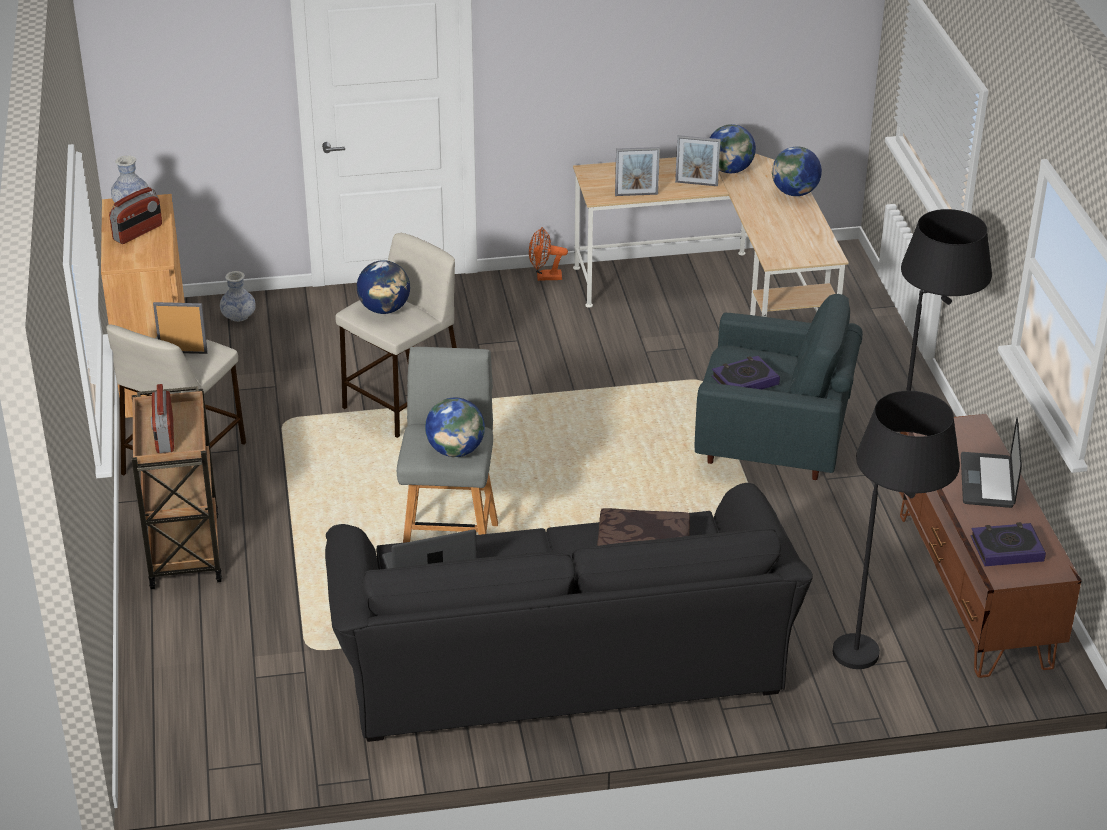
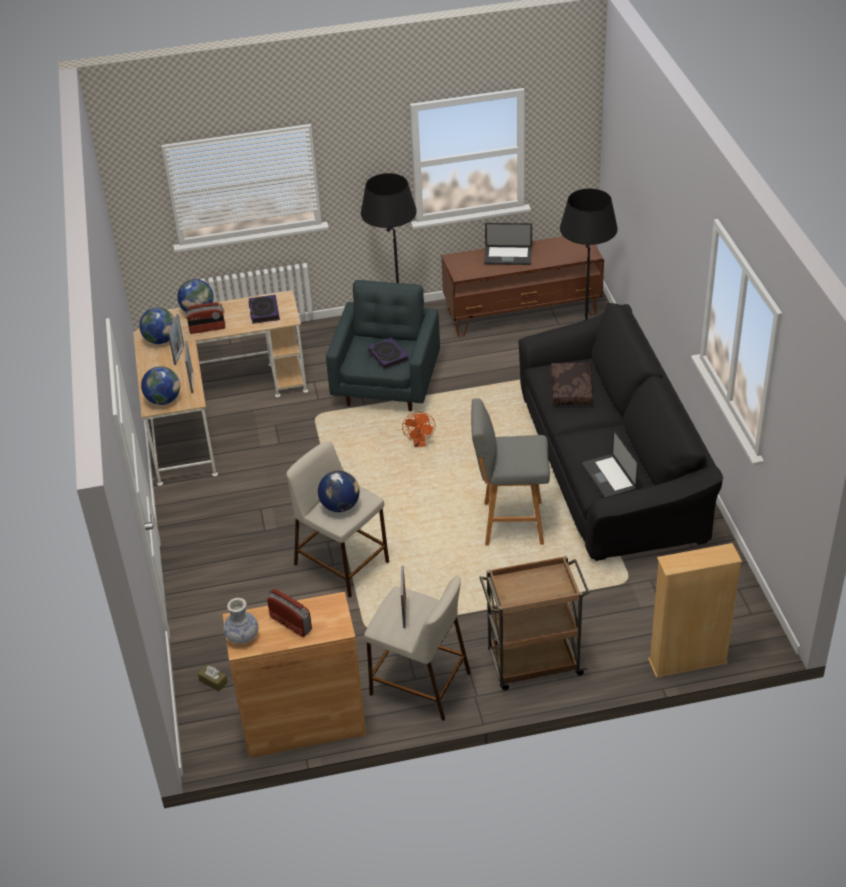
camera: 90 degrees left, 5 degrees up
(140, 690) = (687, 662): none -> beige bookcase
(164, 436) = (541, 588): radio -> radio (207, 329)
(238, 316) = (213, 681): vase -> brown tissue box
(455, 450) = (528, 446): globe -> globe (163, 400)
(544, 277) = (171, 500): orange fan -> orange fan (419, 443)
(1006, 549) = (567, 253): book -> book (264, 312)

